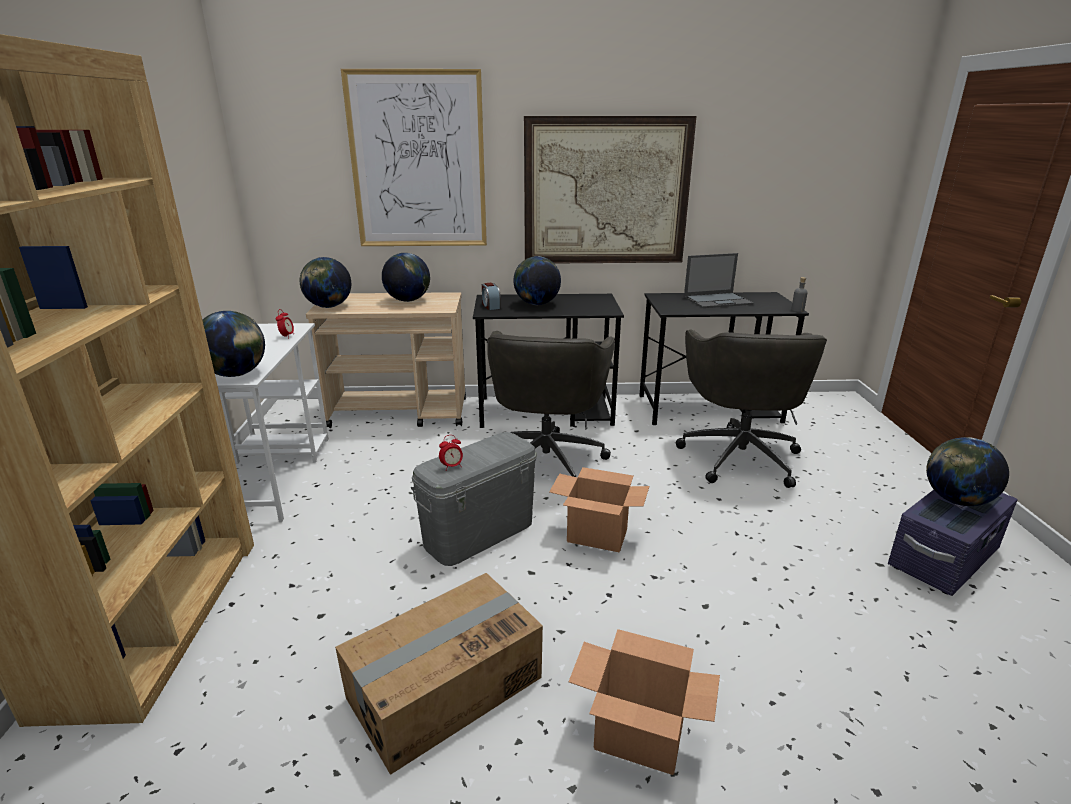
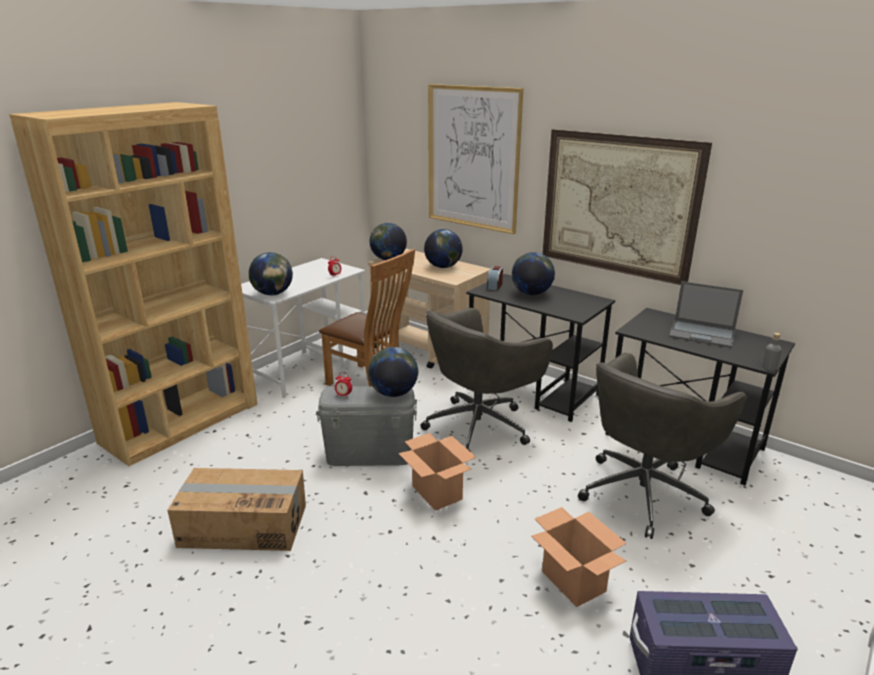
camera: 40 degrees right, 0 degrees up
(374, 465) = (369, 383): none -> brown chair
(637, 737) = (291, 611): cardboard box -> cardboard box (572, 581)
(956, 500) = (717, 612): globe -> globe (393, 393)

